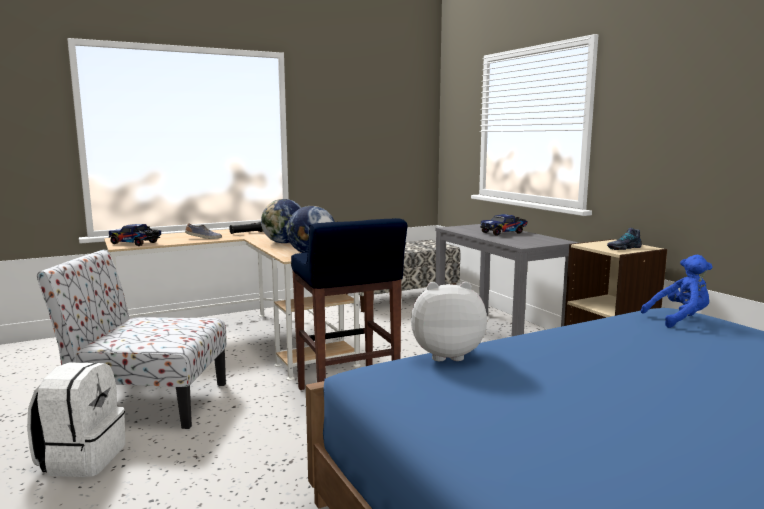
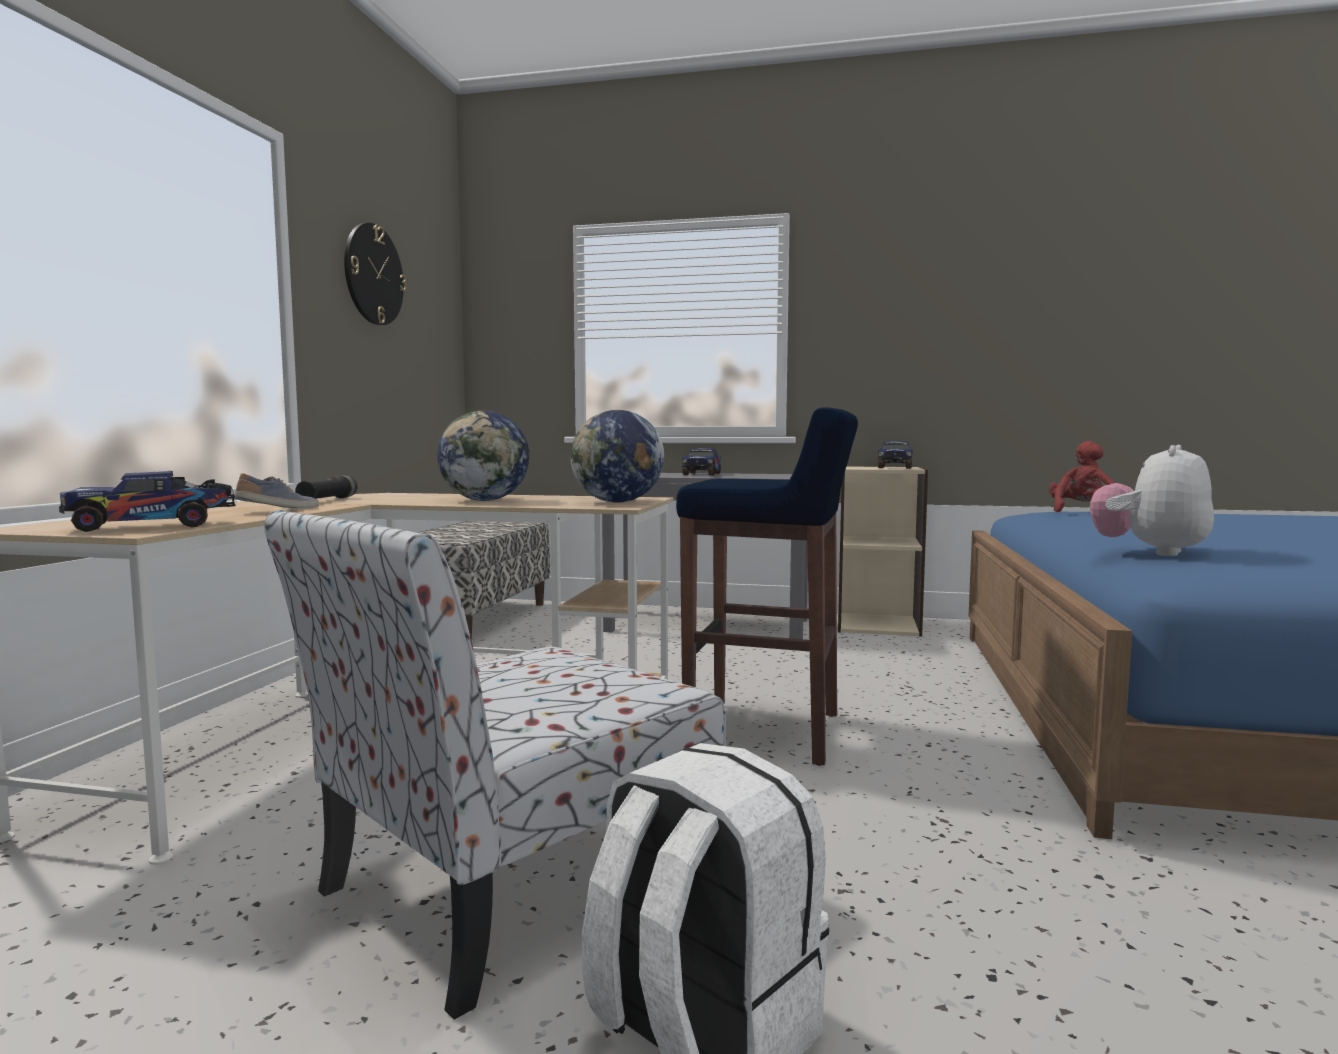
camera: 50 degrees left, 5 degrees down
(351, 107) = (373, 274): none -> wall clock
(623, 248) = (895, 467): shoe -> toy truck
(679, 319) = (1082, 512): blue plush toy -> red plush toy

